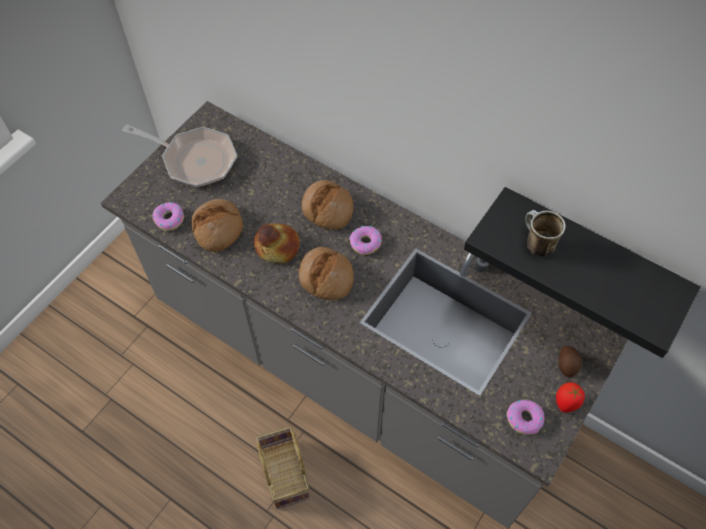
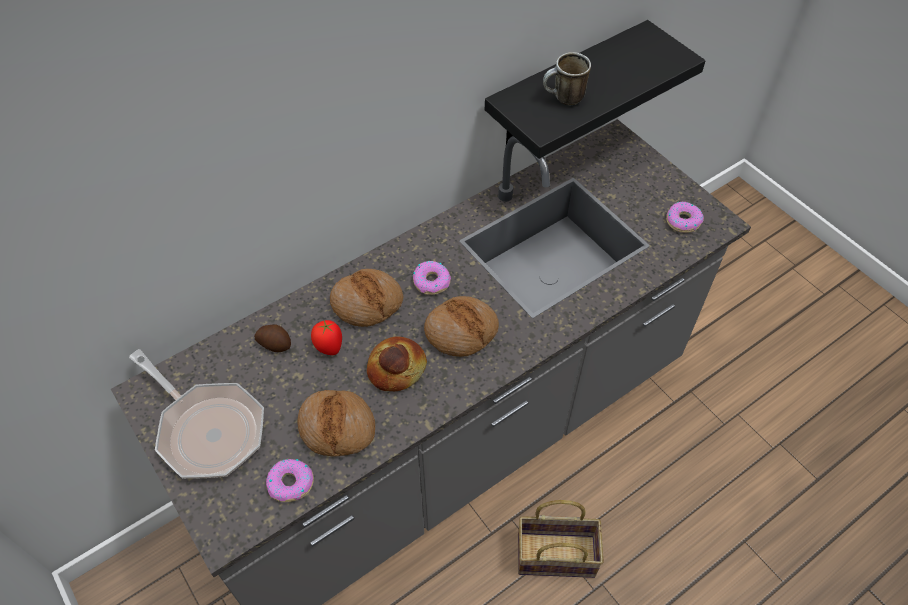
camera: 70 degrees left, 5 degrees down
(194, 160) = (207, 429): frying pan -> frying pan turned 90 degrees clockwise
(566, 403) = (675, 187): tomato -> tomato (329, 347)
(567, 364) = (636, 172): potato -> potato (275, 343)

